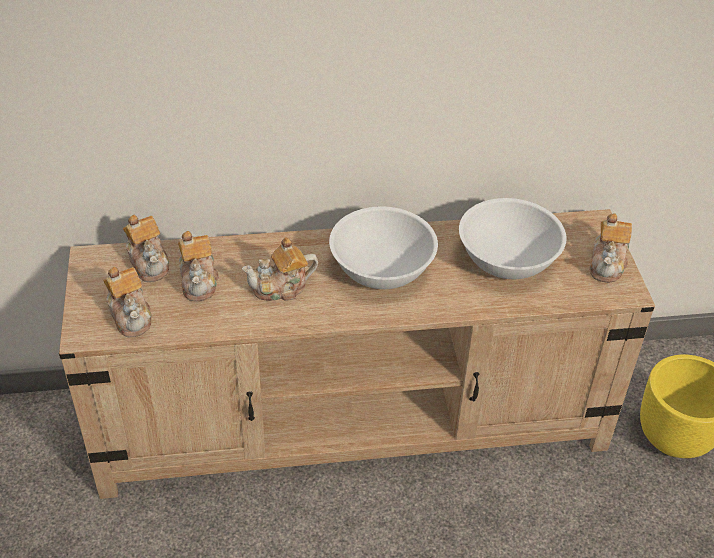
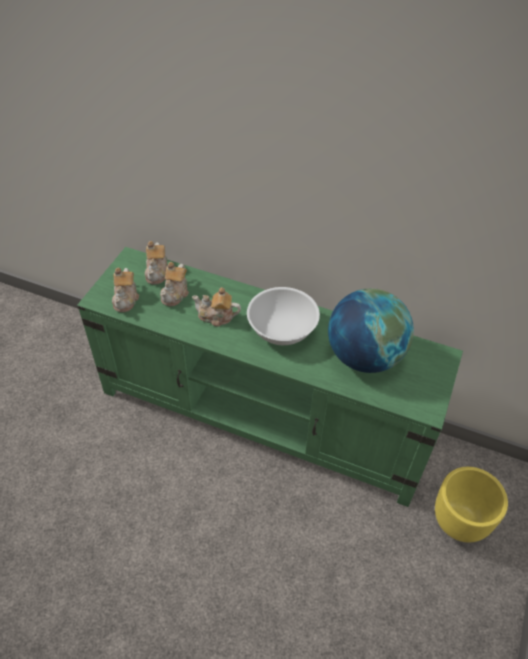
camera: 30 degrees right, 5 degrees up
(354, 422) = (264, 414): beige tv stand -> green tv stand
(506, 260) = (364, 356): white bowl -> globe
(607, 264) = (430, 387): teapot -> none

